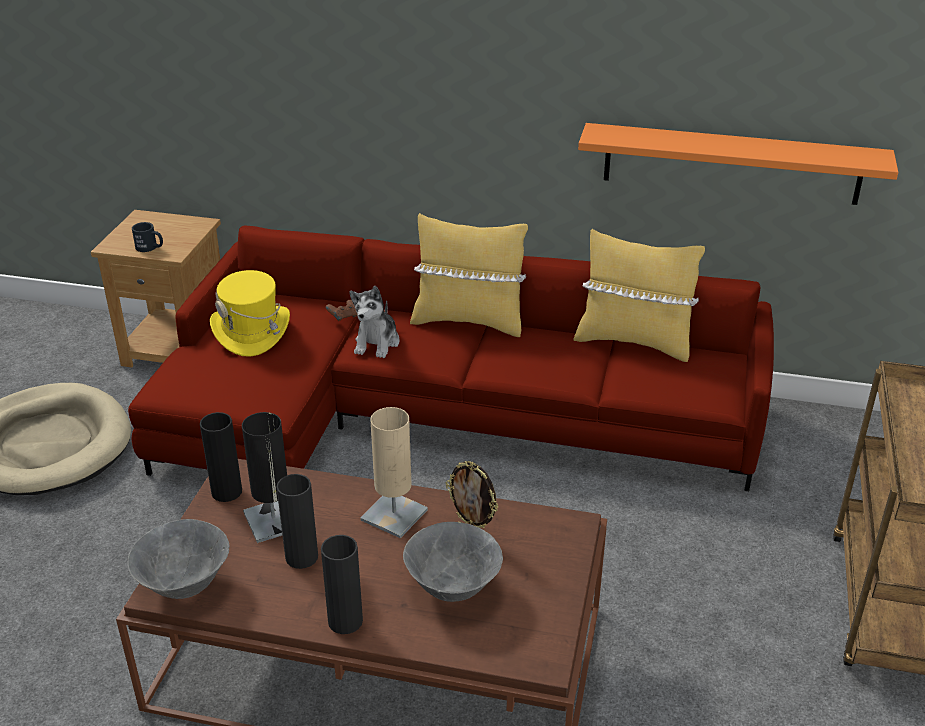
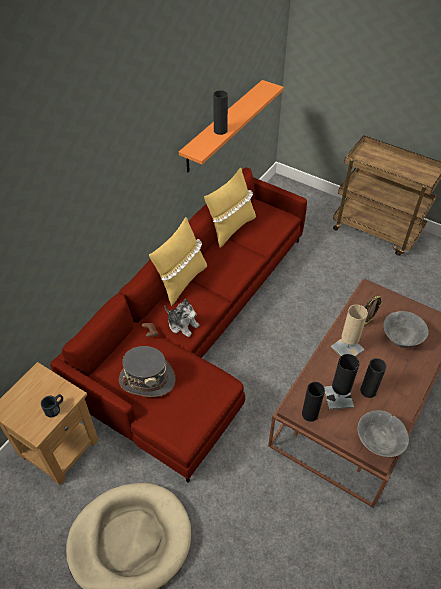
camera: 70 degrees left, 15 degrees up
(252, 332) = (147, 379): yellow hat -> grey hat
(345, 621) = (413, 383): black vase -> black vase (220, 131)

